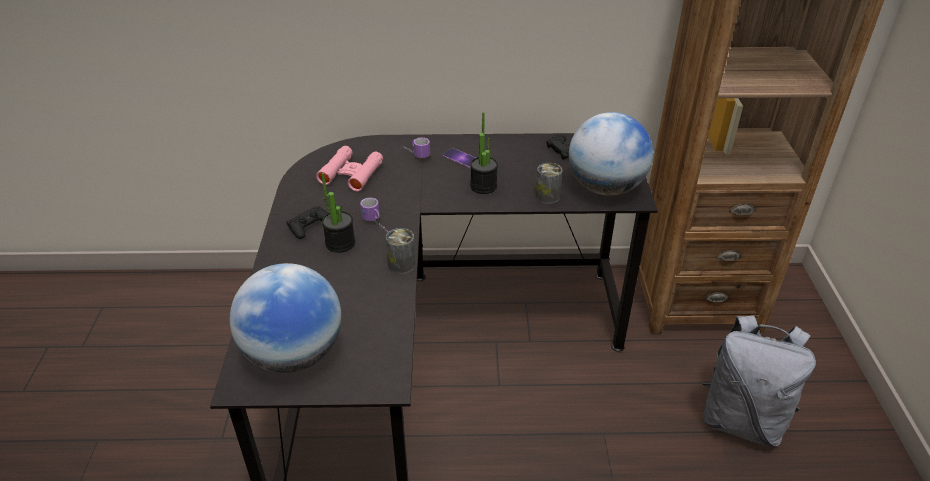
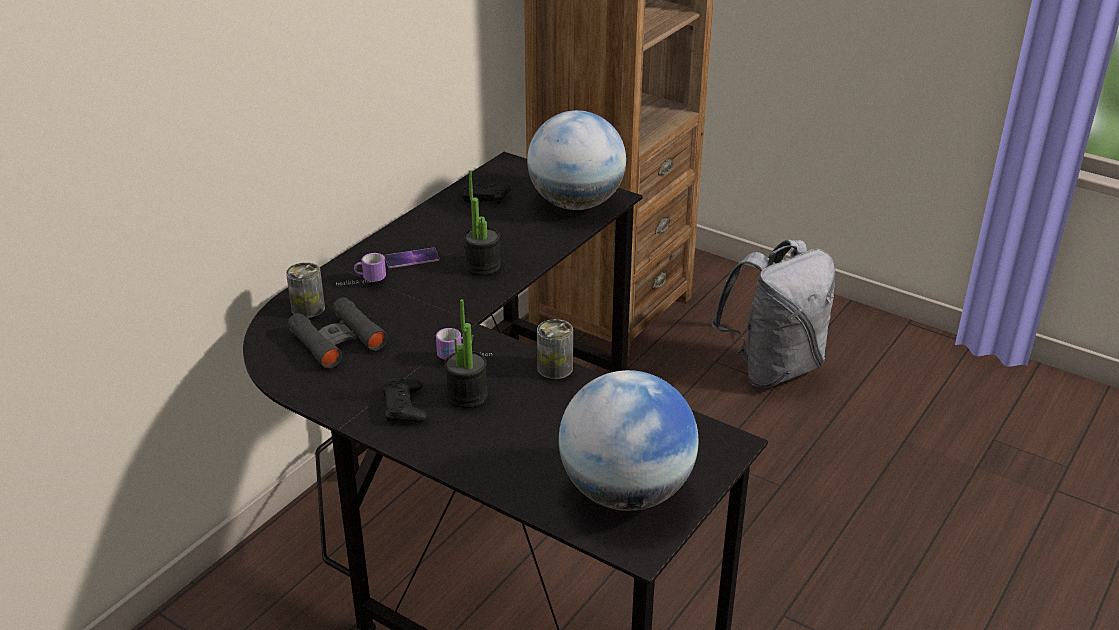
camera: 55 degrees left, 5 degrees down
(351, 174) = (337, 340): pink binoculars -> black binoculars
(547, 196) = (549, 238): can -> can (308, 308)

